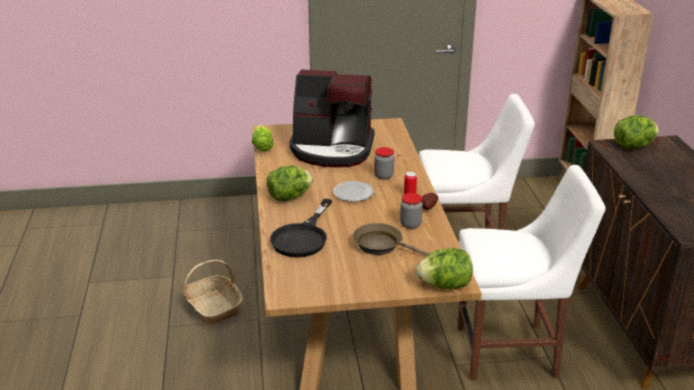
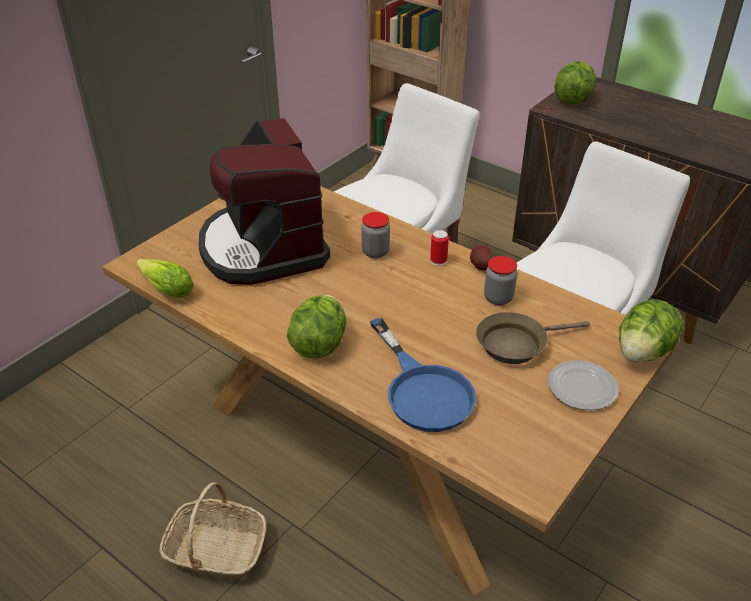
camera: 45 degrees left, 10 degrees up
(303, 237) = (423, 390): black frying pan -> blue frying pan
(332, 149) = (263, 247): coffee machine -> coffee machine turned 105 degrees clockwise
(353, 194) = (381, 294): plate -> plate (582, 388)

